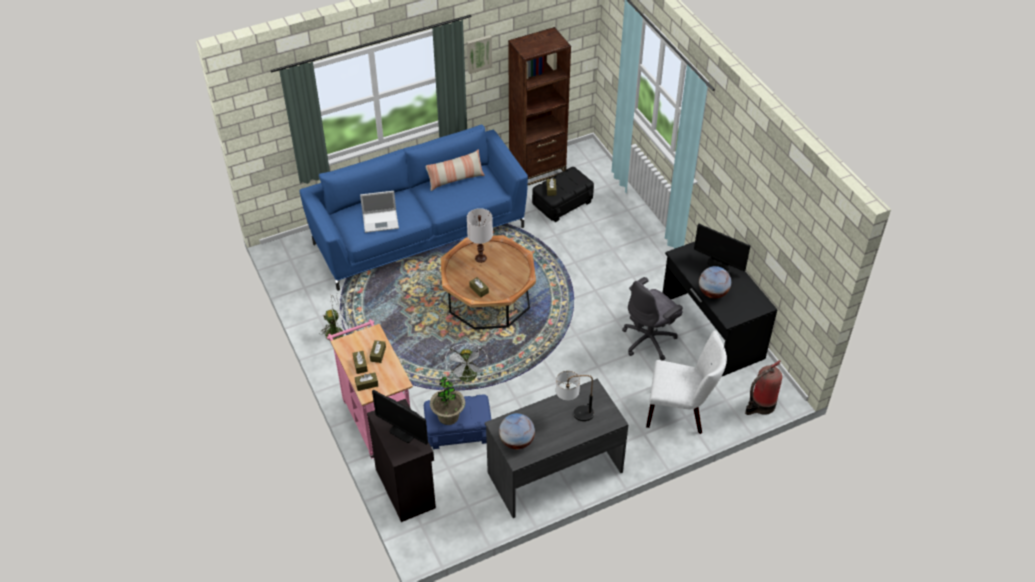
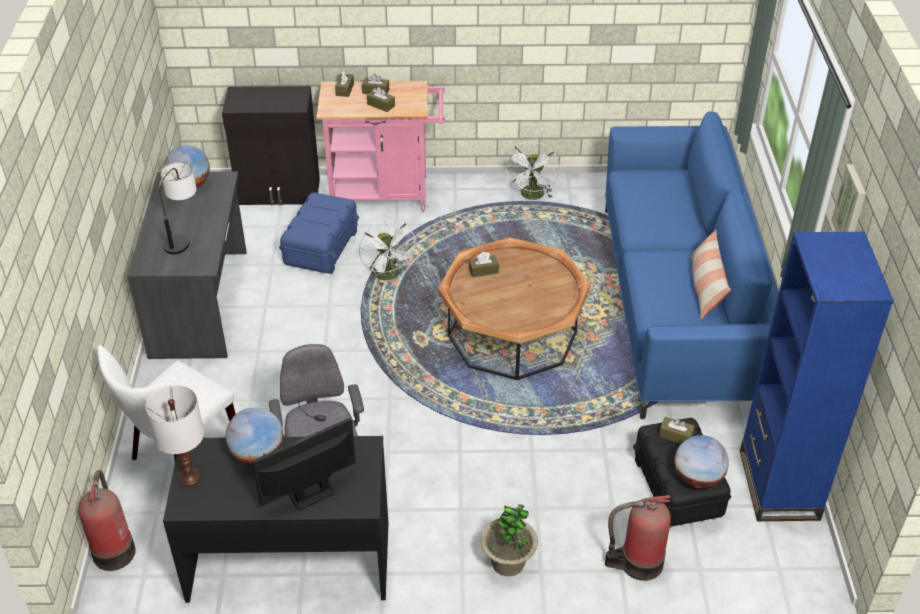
camera: 115 degrees right, 5 degrees down
(381, 221) = (647, 198): laptop -> none
(403, 432) = (264, 101): monitor -> none
(448, 416) = (316, 209): potted plant -> potted plant (508, 562)
(468, 378) = (389, 276): white fan -> white fan turned 135 degrees counterclockwise
(481, 258) = (542, 289): white table lamp -> white table lamp (189, 478)
(537, 170) = (778, 484): brown bookcase -> blue bookcase
(575, 176) = (697, 479): none -> globe
(619, 205) = (638, 563): none -> fire extinguisher

